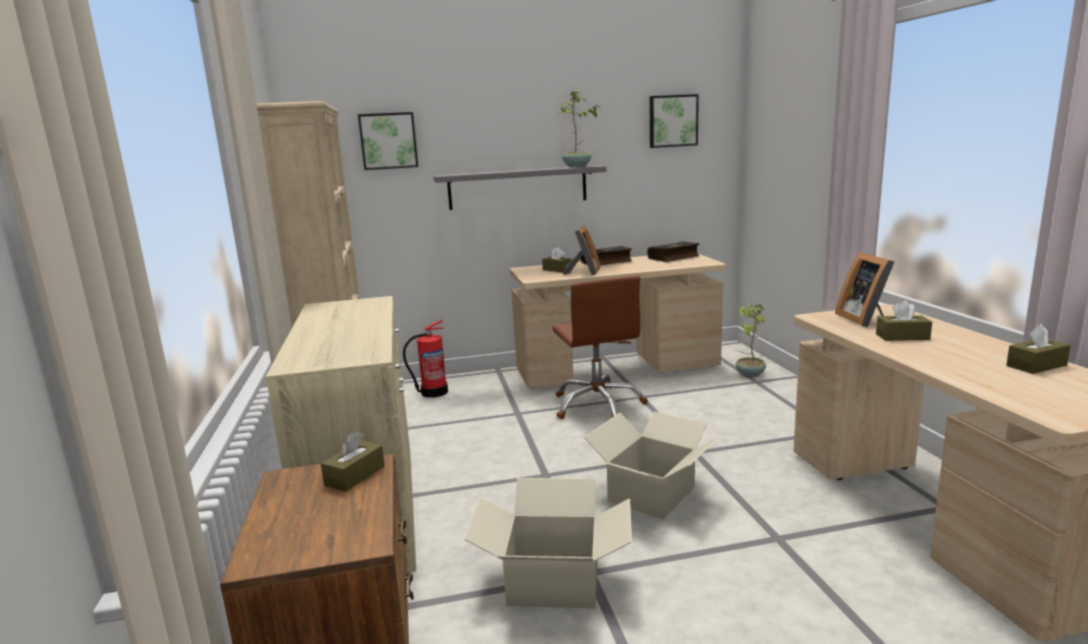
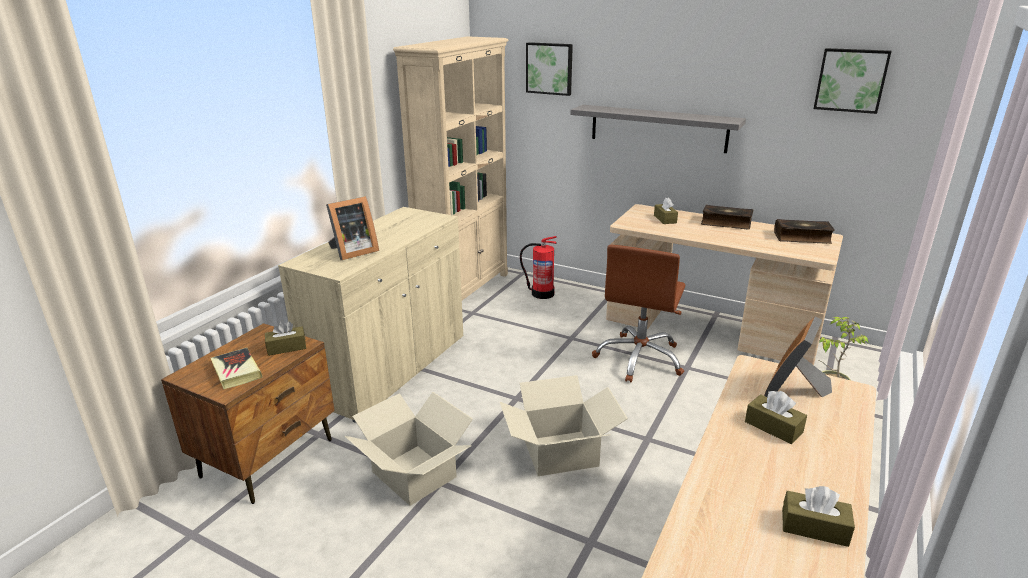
camera: 40 degrees right, 10 degrees up
(334, 522) = (236, 372): none -> book
(577, 166) = (715, 118): potted plant -> none
(584, 272) = (680, 230): picture frame -> picture frame (352, 252)

